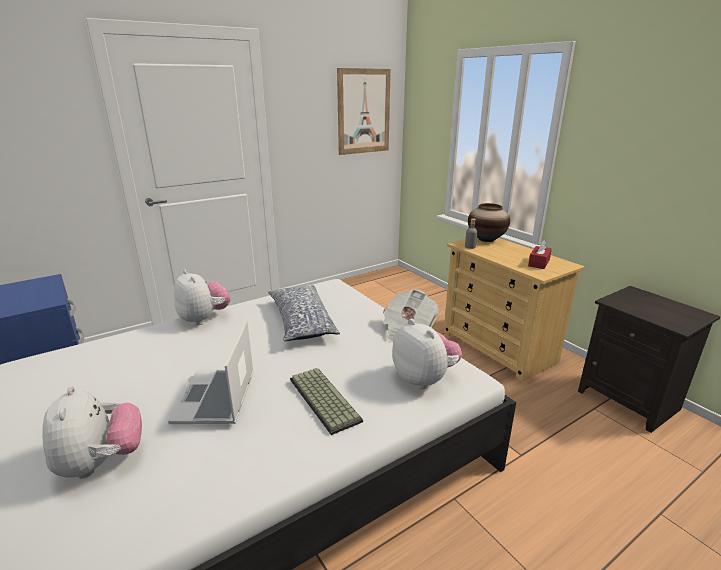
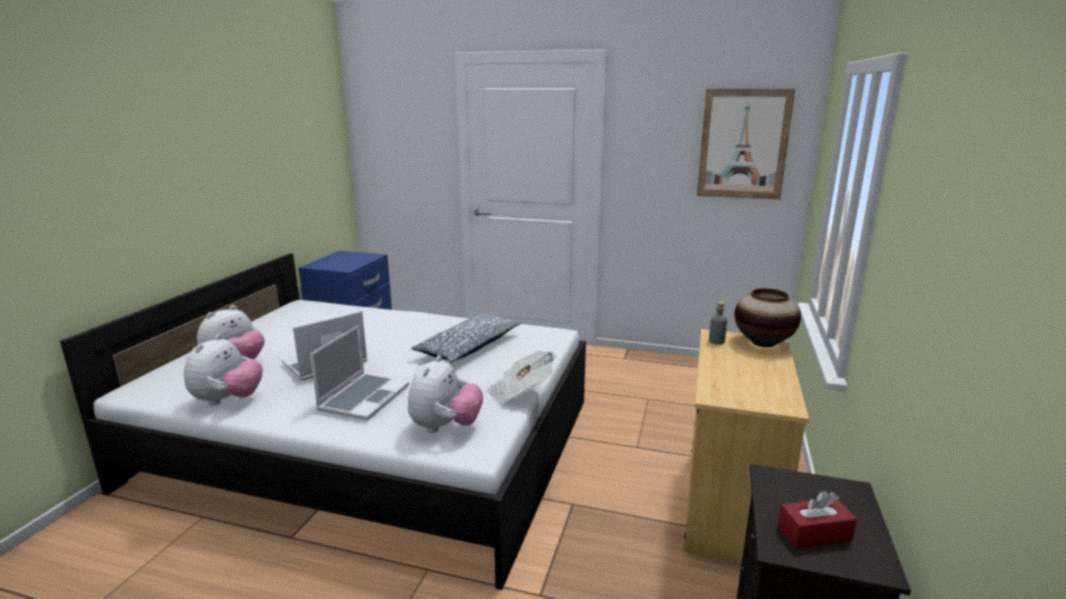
camera: 50 degrees right, 5 degrees down
(204, 319) = (422, 318): plush toy -> plush toy (228, 400)
(322, 399) = (364, 397): keyboard -> laptop
(539, 263) = (751, 388): red tissue box -> red tissue box (814, 533)

